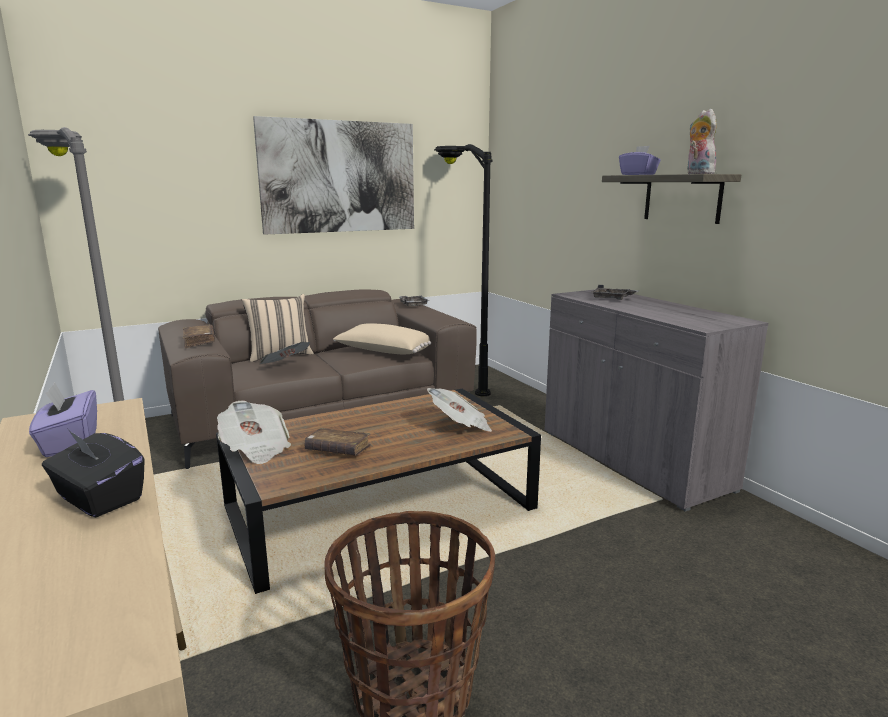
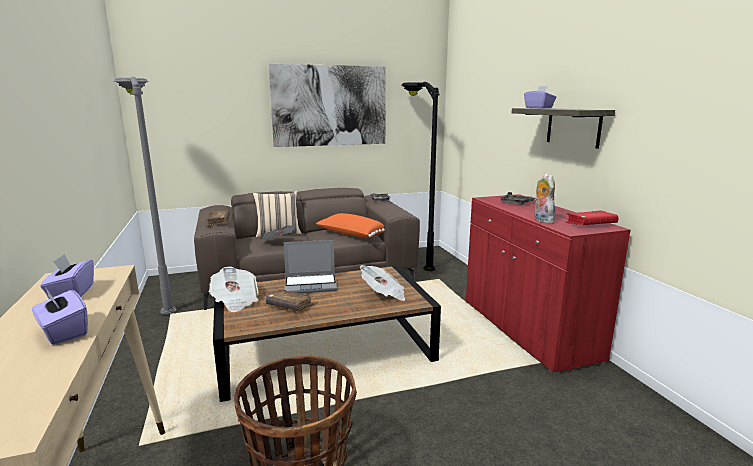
camera: 10 degrees right, 0 degrees up
(98, 498) = (63, 332): black tissue box -> purple tissue box
(355, 420) = (311, 284): none -> laptop
(383, 352) = (351, 235): beige pillow -> orange pillow
(632, 459) = (527, 329): grey cabinet -> red cabinet
(697, 174) = (580, 109): plush toy -> plush toy (541, 220)
(719, 319) = (590, 224): none -> red book

